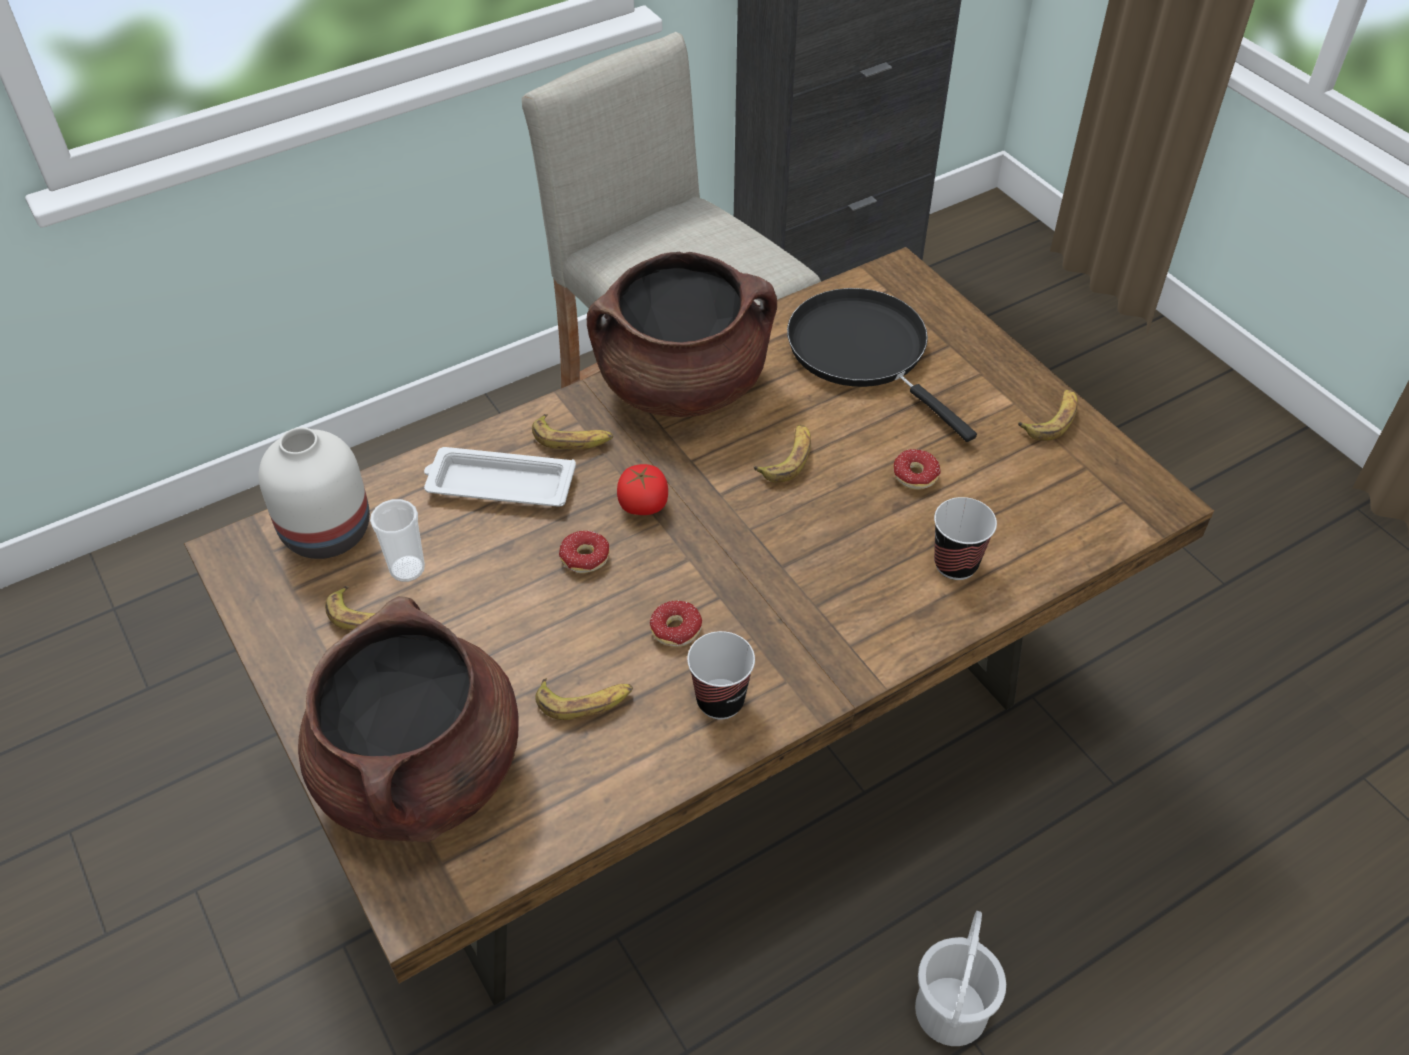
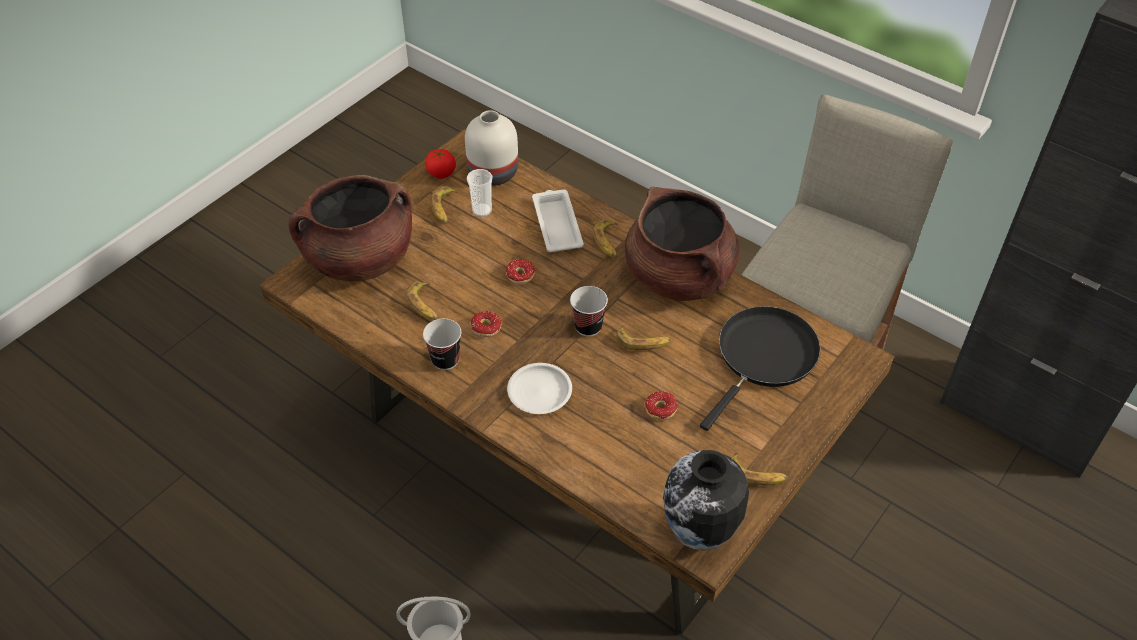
camera: 70 degrees right, 0 degrees up
(643, 505) = (571, 288): tomato -> tomato (441, 173)
(834, 598) = (539, 392): none -> white plate
(955, 564) = (593, 446): cup -> cup (588, 327)
(1129, 500) = (699, 534): none -> vase

